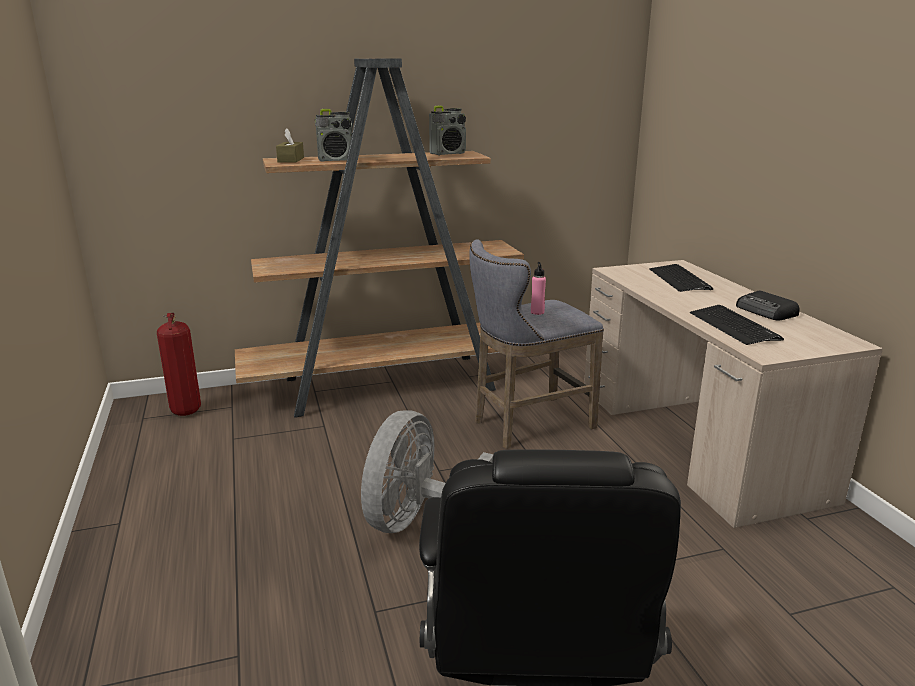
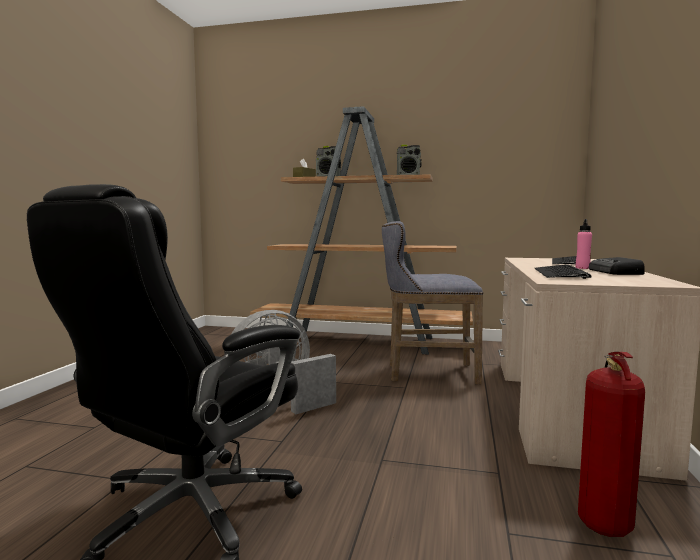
camera: 30 degrees right, 15 degrees down
(185, 410) = (230, 334): fire extinguisher -> fire extinguisher (601, 523)
(537, 312) = (430, 275): pink bottle -> pink bottle (582, 268)

